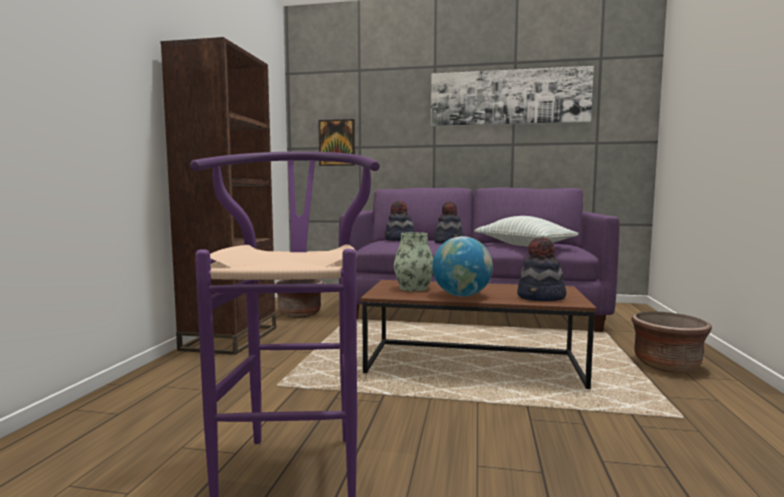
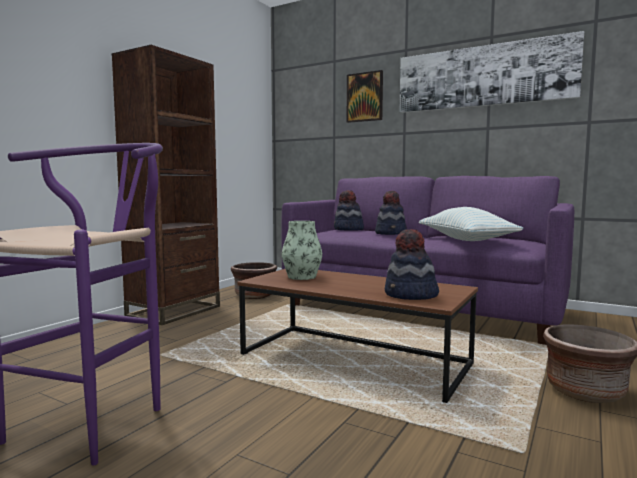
camera: 20 degrees right, 0 degrees up
(337, 143) = (313, 133): picture -> picture (365, 97)
(461, 295) = (332, 287): globe -> none

